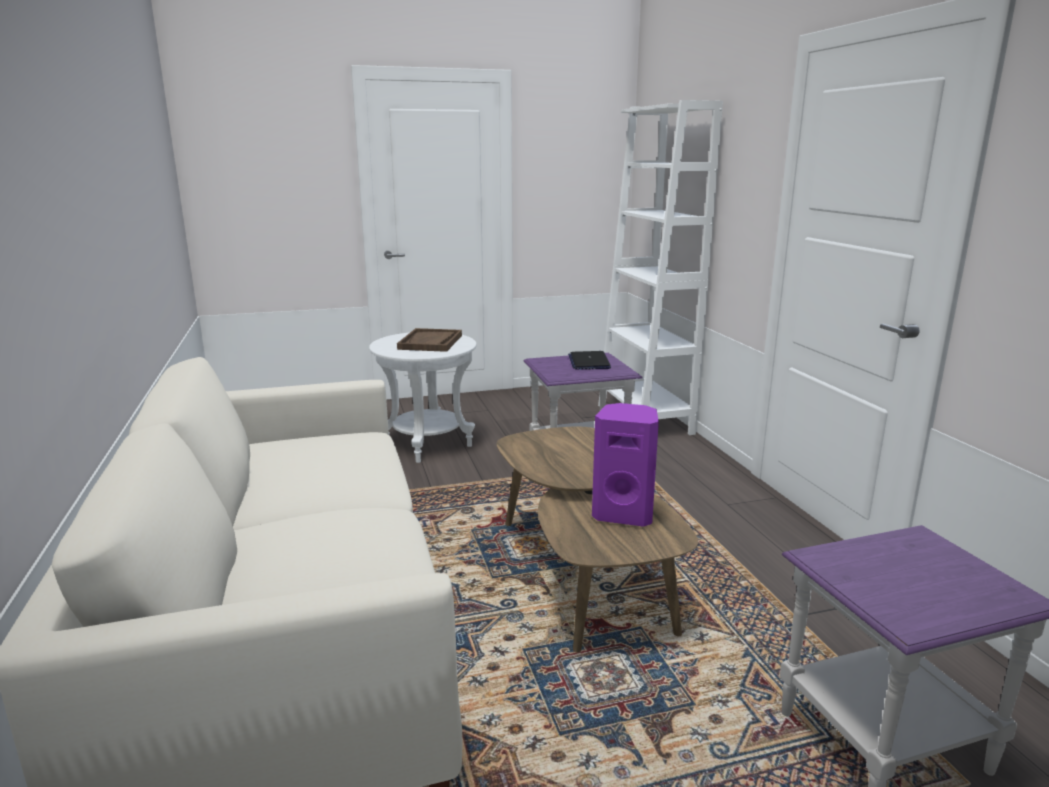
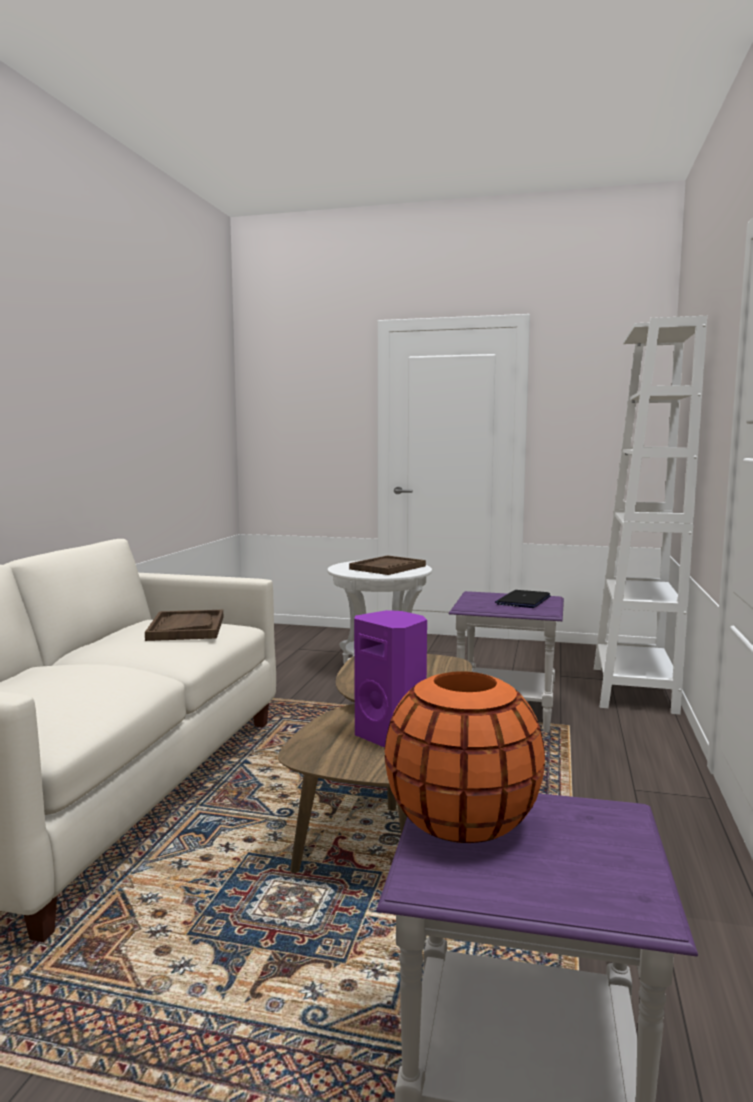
camera: 30 degrees right, 10 degrees down
(333, 449) = (186, 628): none -> brown tray
(860, 574) = (462, 823): none -> orange vase

